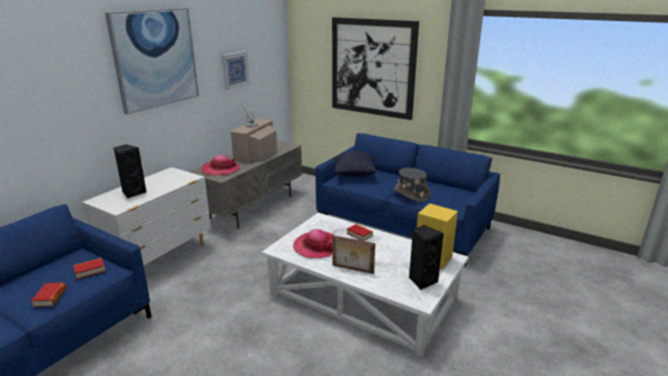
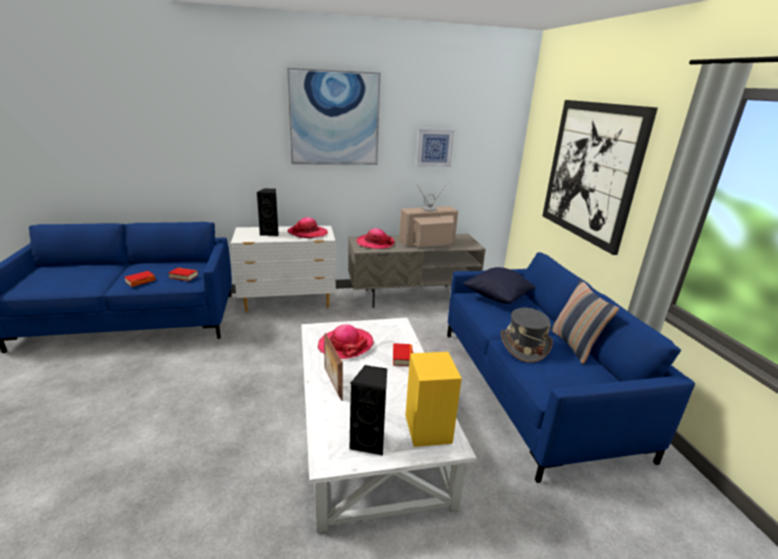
camera: 45 degrees right, 0 degrees up
(168, 180) = (308, 233): none -> hat
(428, 182) = (574, 345): none -> pillow

